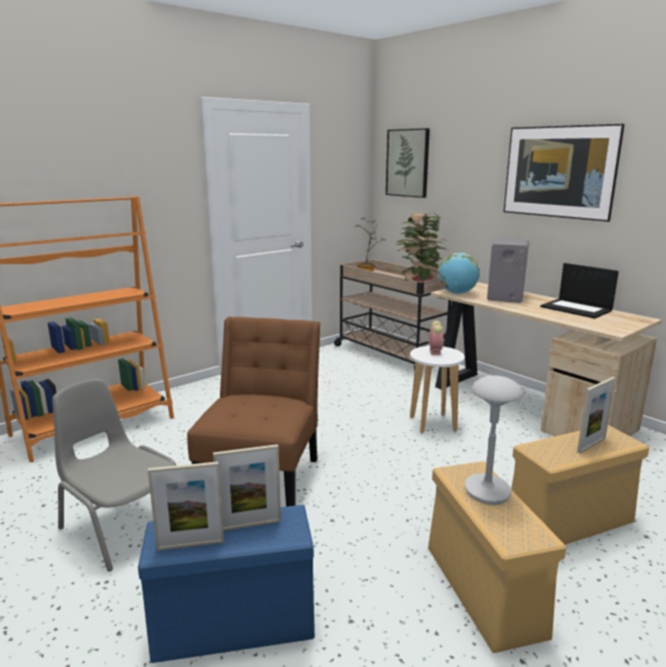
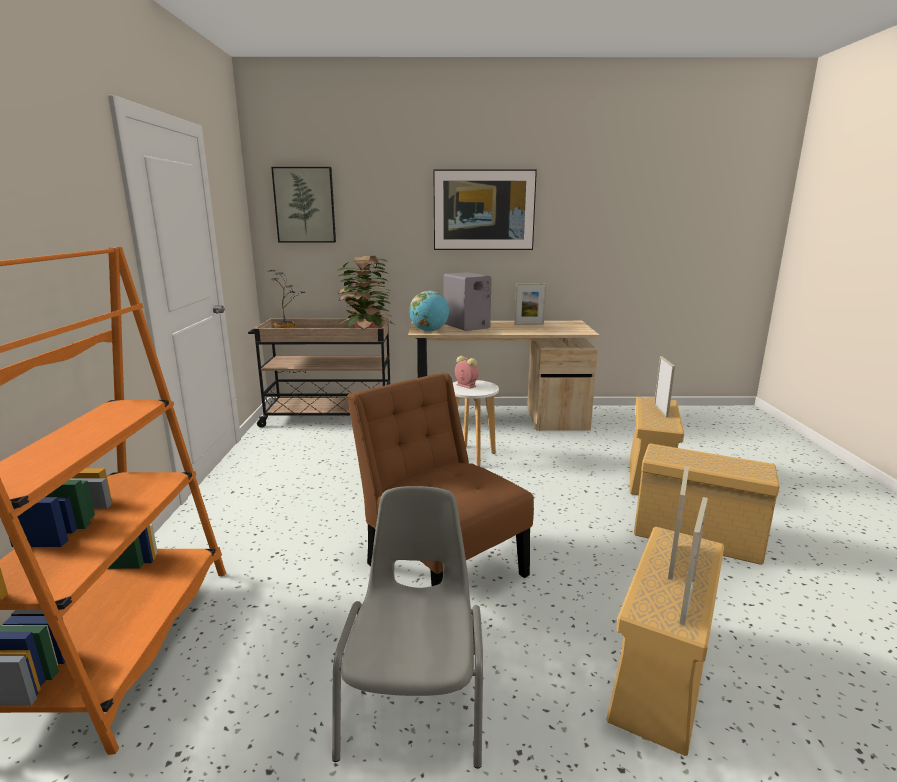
camera: 50 degrees left, 0 degrees up
(124, 524) = (415, 698): grey chair -> grey chair turned 105 degrees clockwise
(236, 624) = (661, 673): blue storage box -> beige storage box
(486, 491) = (692, 457): grey table lamp -> none
(577, 309) = (529, 324): laptop -> picture frame

